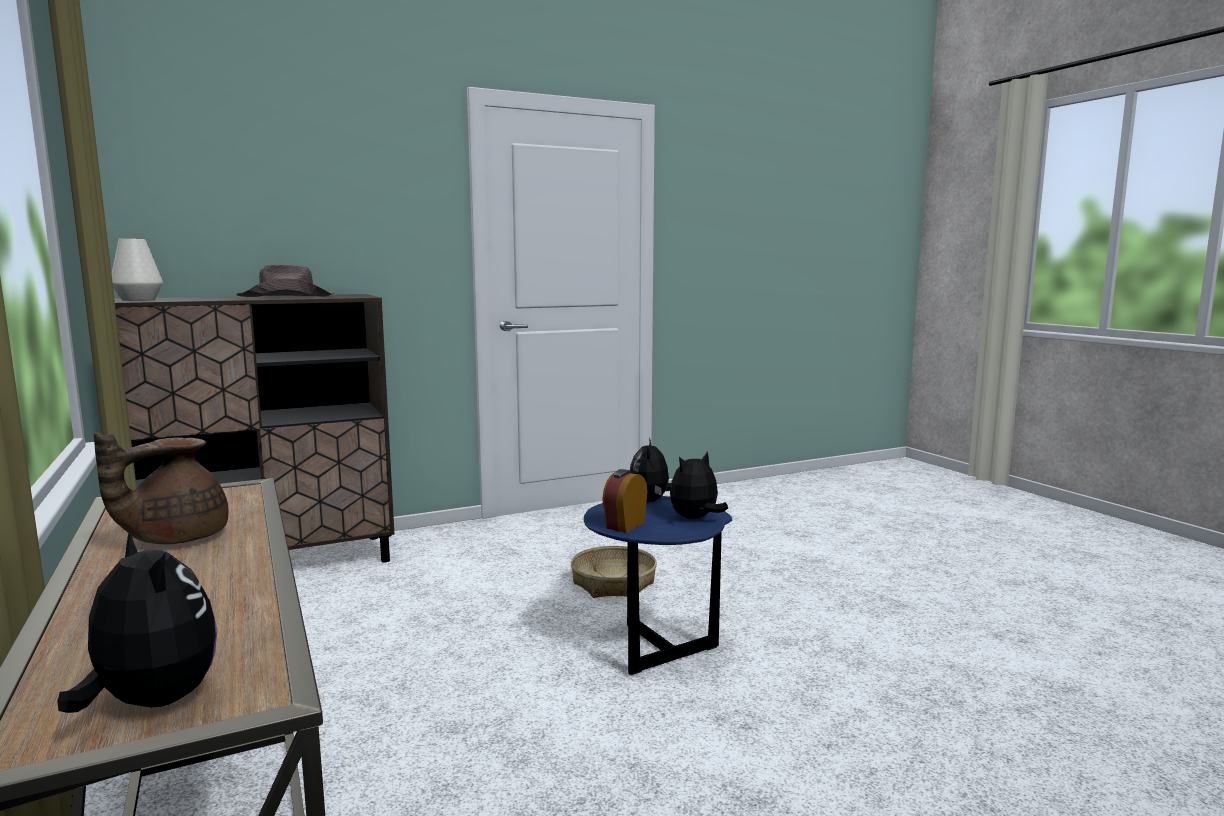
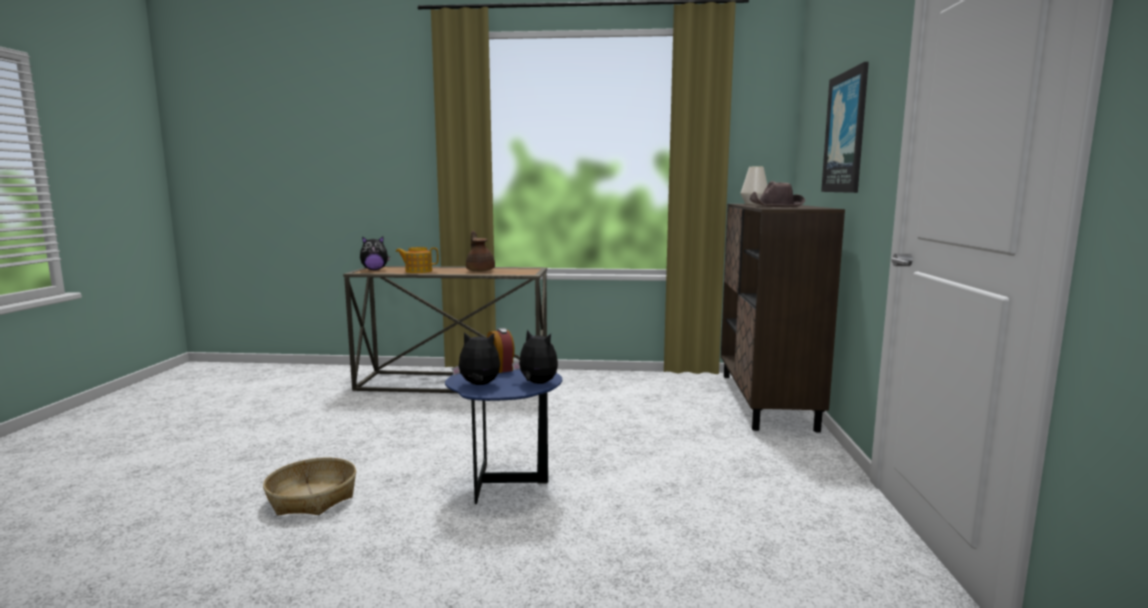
camera: 120 degrees right, 0 degrees up
(218, 598) = (418, 271): none -> teapot
(329, 210) = (846, 132): none -> picture
(613, 583) = (633, 499): basket -> basket (313, 497)
(695, 518) = (479, 385): plush toy -> plush toy turned 75 degrees counterclockwise

